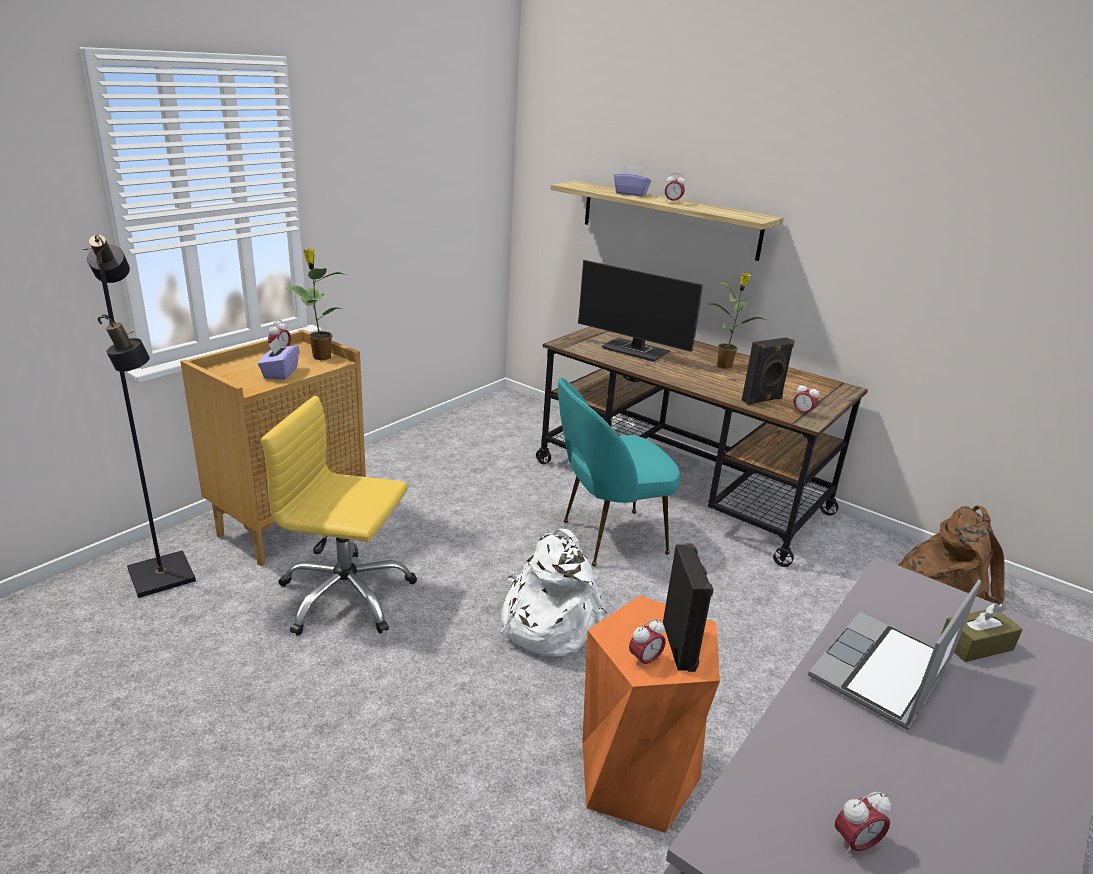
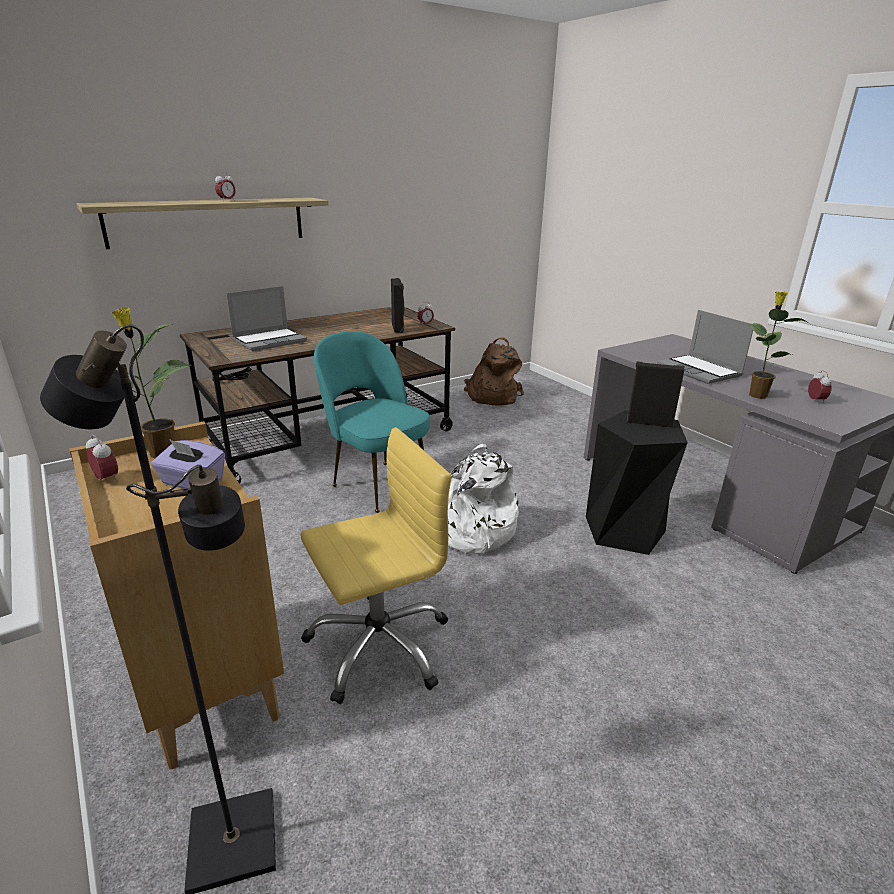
camera: 70 degrees left, 0 degrees up
(345, 596) = (378, 645): yellow office chair -> yellow office chair turned 150 degrees counterclockwise
(605, 539) = (376, 483): turquoise chair -> turquoise chair turned 135 degrees clockwise
(631, 194) = (174, 202): purple tissue box -> none
(636, 777) = (624, 530): orange stool -> black stool
(637, 350) = (270, 340): monitor -> laptop
(644, 661) = (664, 434): alarm clock -> none
(725, 365) = (330, 324): potted plant -> potted plant (757, 395)
(976, 645) = (673, 351): brown tissue box -> none

